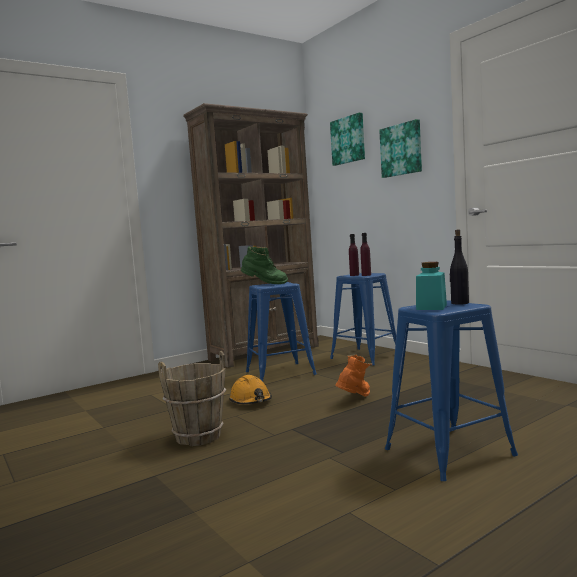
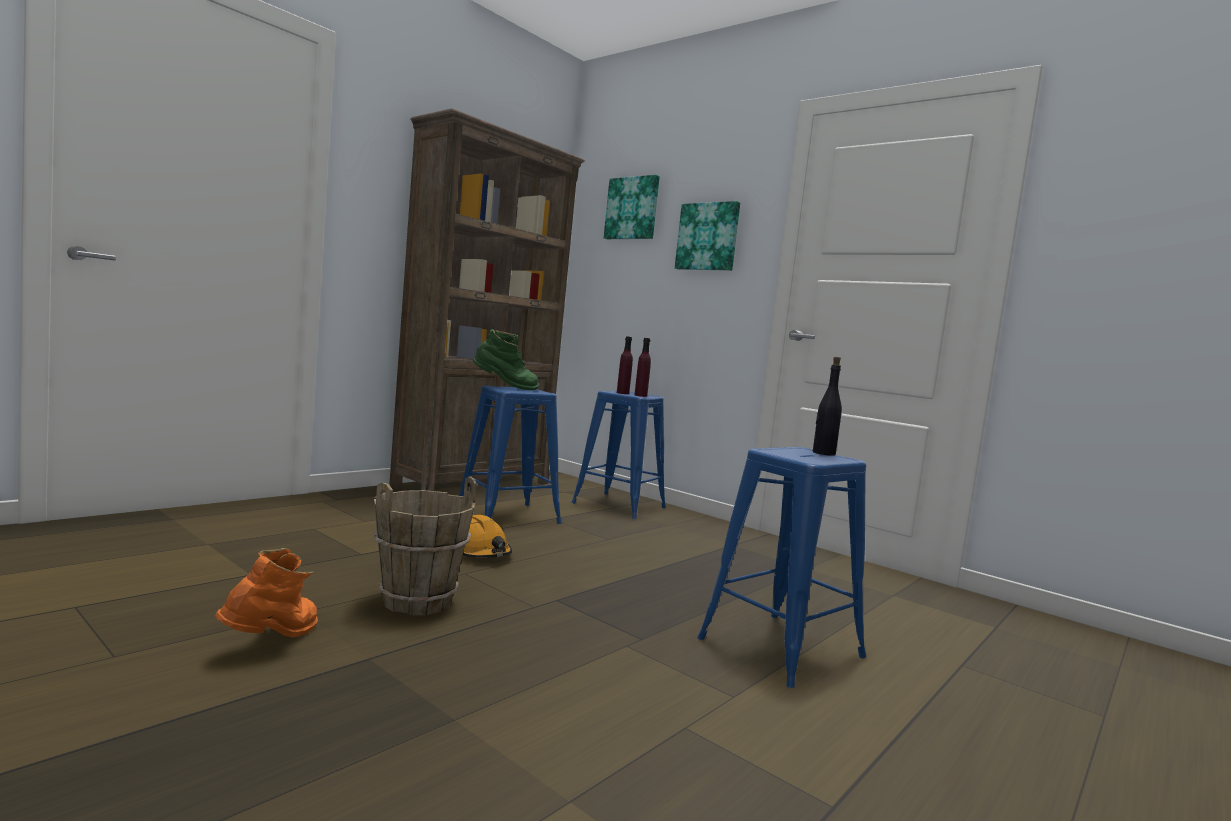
camera: 15 degrees left, 0 degrees up
(355, 399) = (629, 564): orange boot -> orange boot (272, 641)
(431, 307) = (794, 454): turquoise jar -> none

